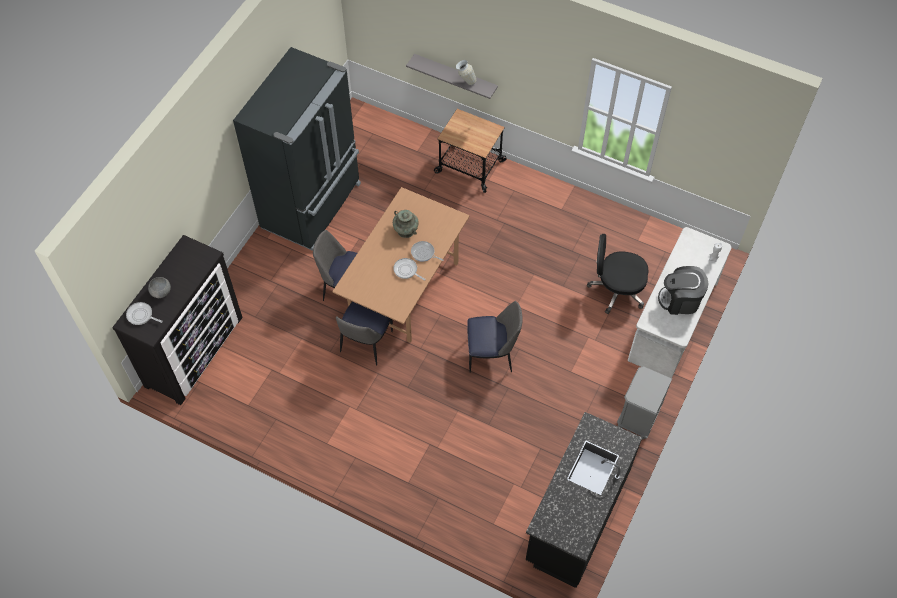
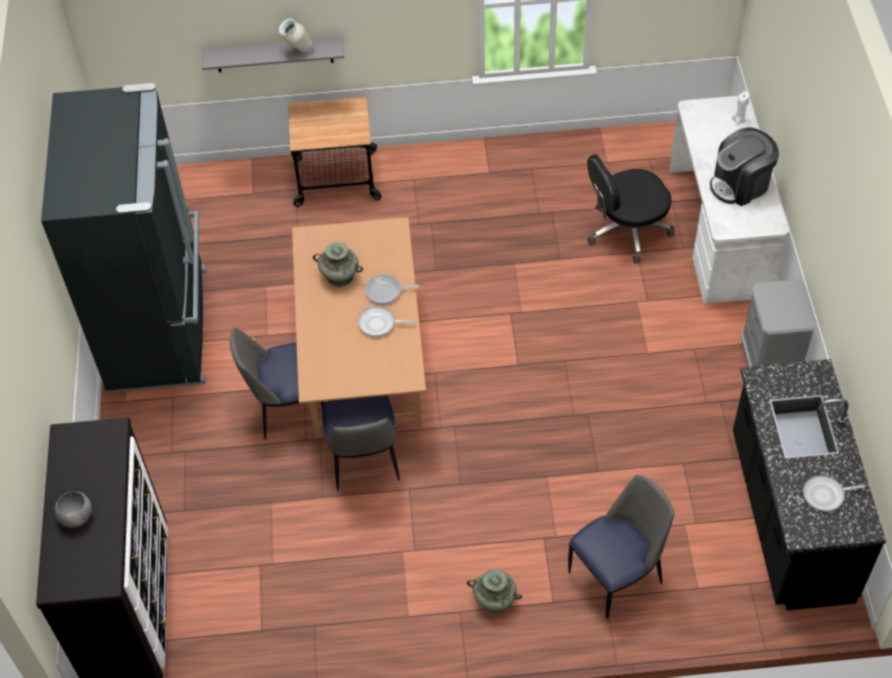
camera: 30 degrees left, 5 degrees down
(141, 315) = (70, 564): frying pan -> frying pan (826, 495)
(378, 462) = (494, 600): none -> turquoise vase
(491, 355) = (537, 386): chair -> chair (617, 576)

